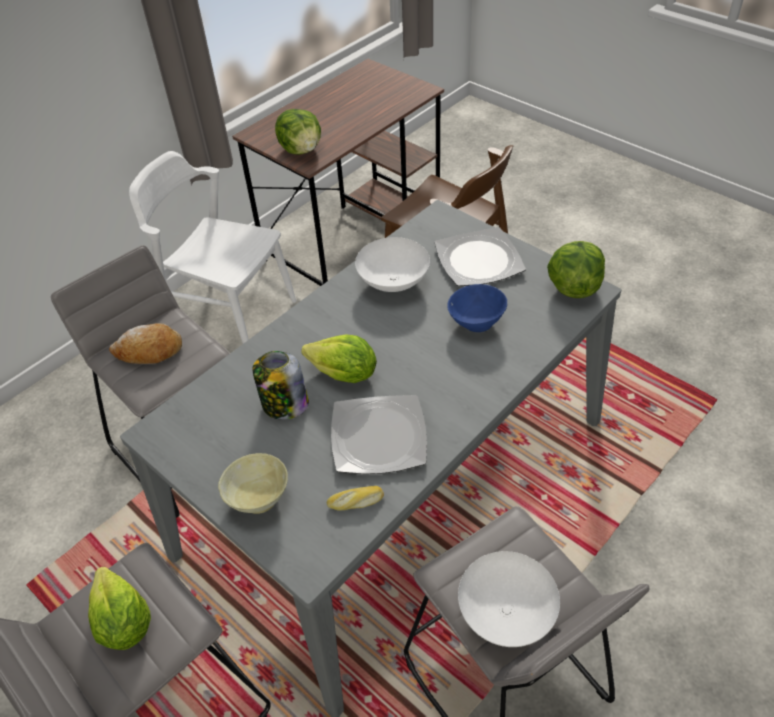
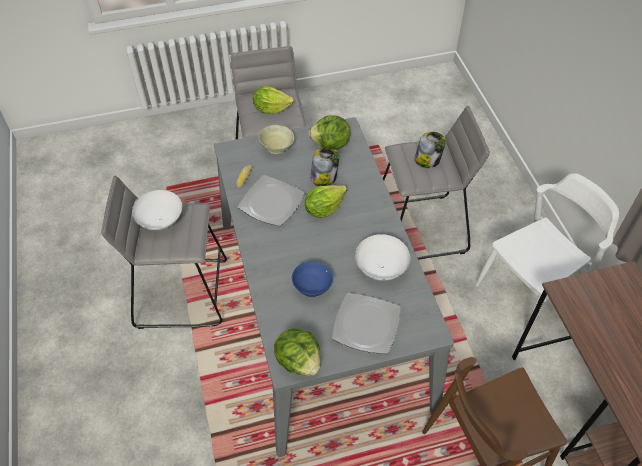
camera: 120 degrees right, 5 degrees up
(149, 352) = (427, 160): bread -> jar
(302, 149) = (584, 294): lettuce -> lettuce (330, 145)

